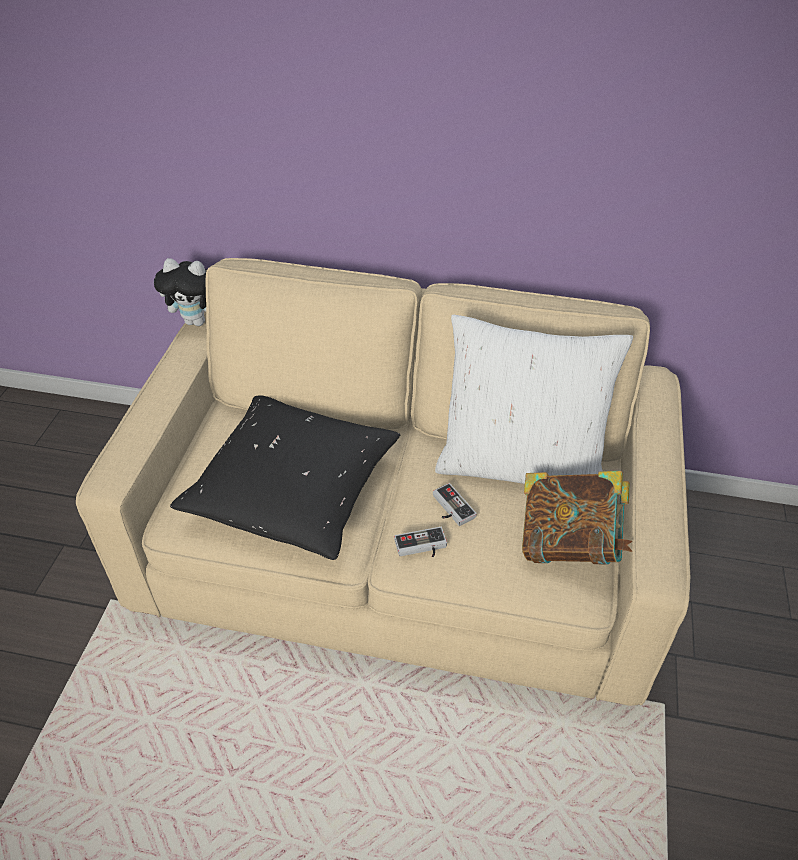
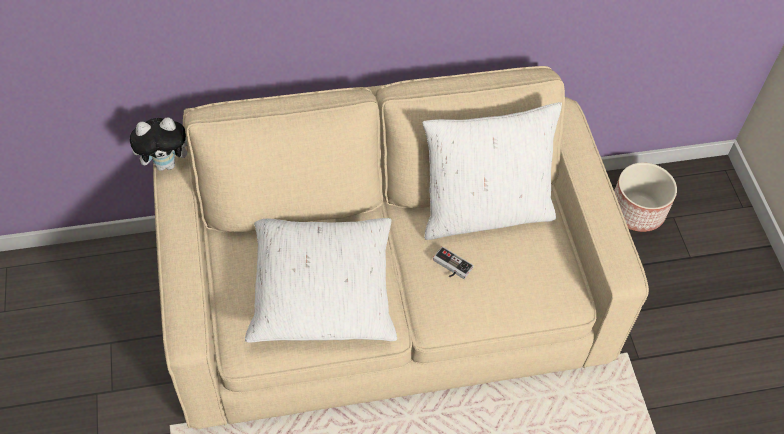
camera: 25 degrees left, 10 degrees up
(293, 488) = (322, 290): black pillow -> white pillow
(421, 547) = (444, 306): game controller -> none
(569, 543) = (546, 266): book -> none
(737, 545) = (637, 210): none -> planter

